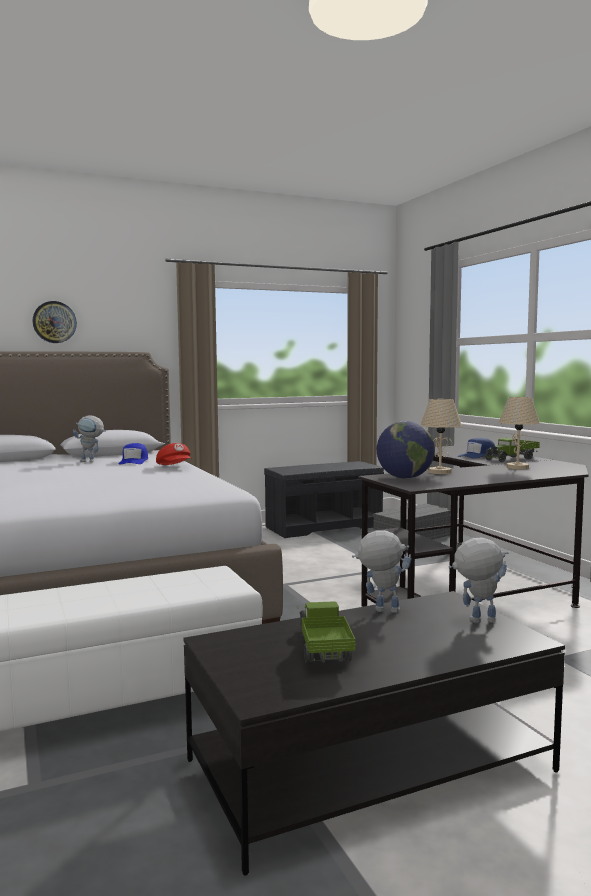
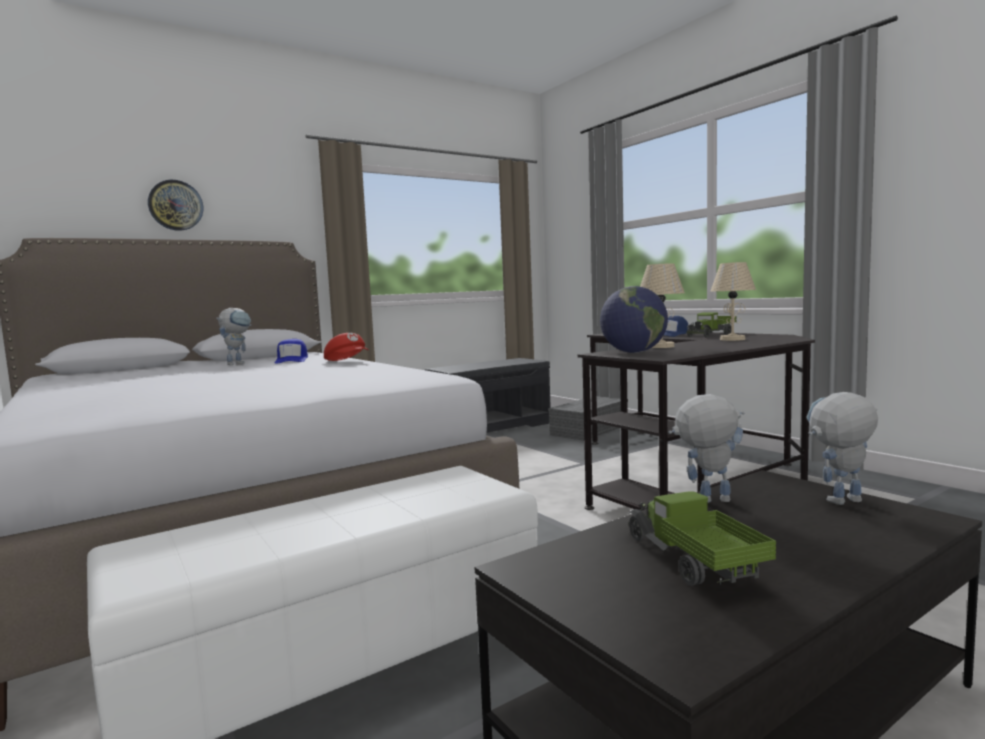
camera: 10 degrees left, 0 degrees up
(91, 461) = (238, 363): toy robot -> toy robot turned 60 degrees counterclockwise

